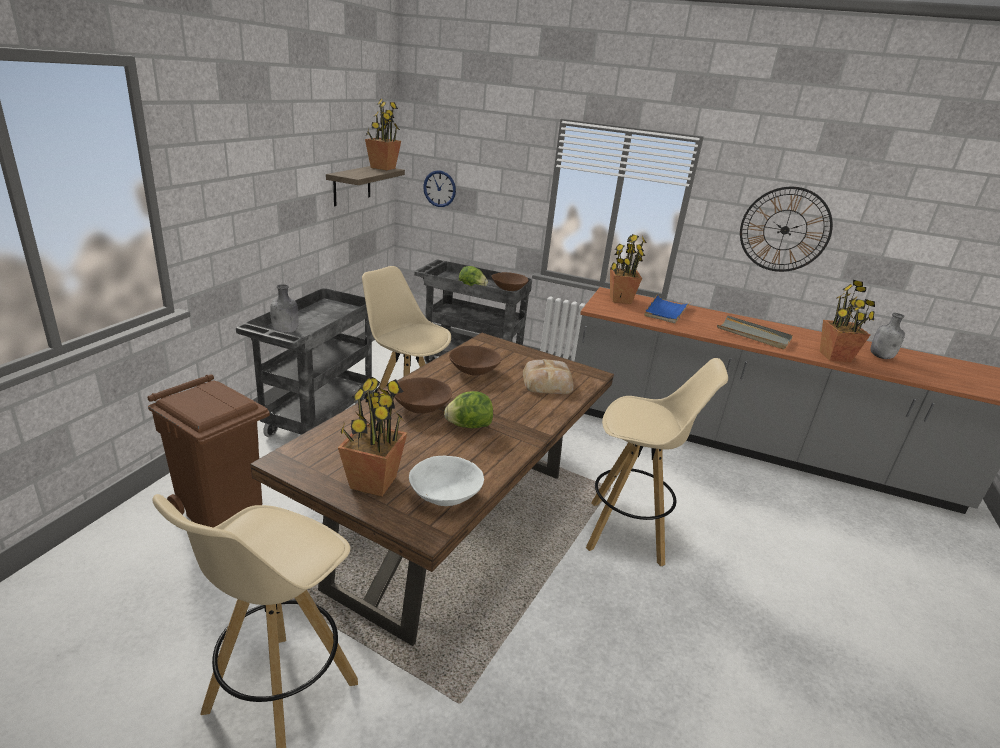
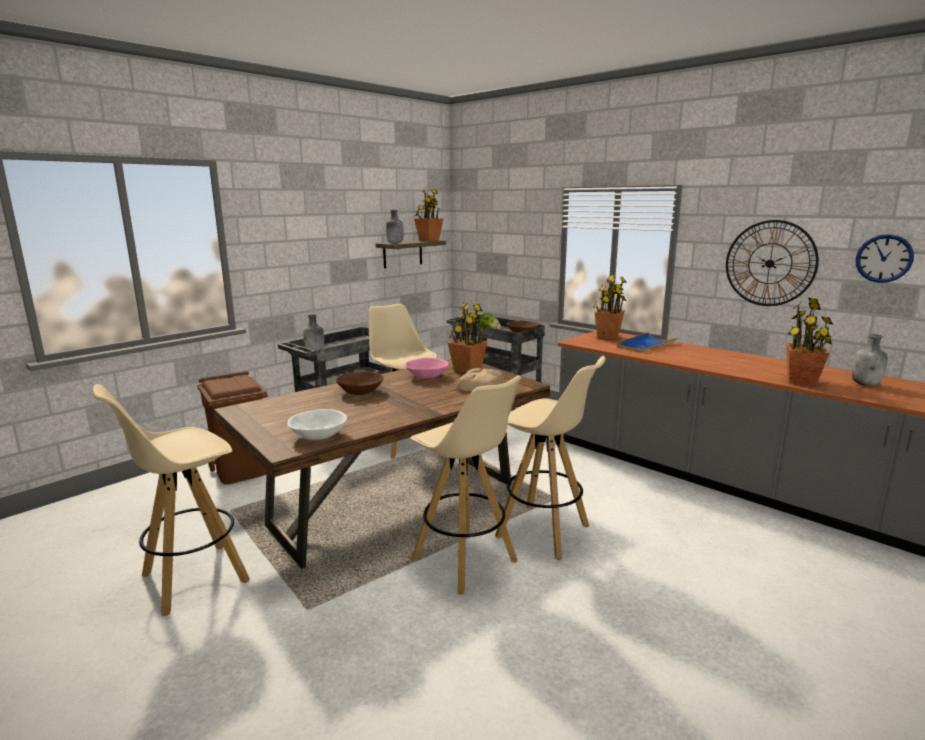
camera: 25 degrees right, 10 degrees down
(353, 175) = (394, 243): none -> grey bottle
(372, 482) = (278, 424): potted plant -> potted plant (467, 370)
(439, 188) = (480, 256): wall clock -> wall clock (884, 258)
(468, 426) = (383, 404): lettuce -> none
(473, 371) = (426, 377): brown bowl -> pink bowl
(579, 589) = (465, 561): none -> beige stool
(753, 335) = (722, 363): grey tray -> none

